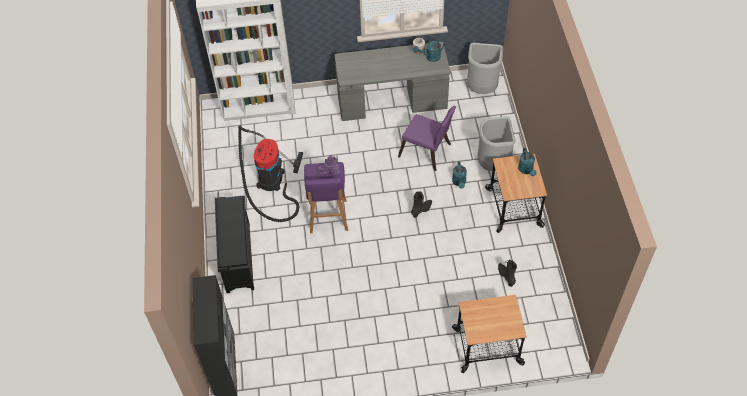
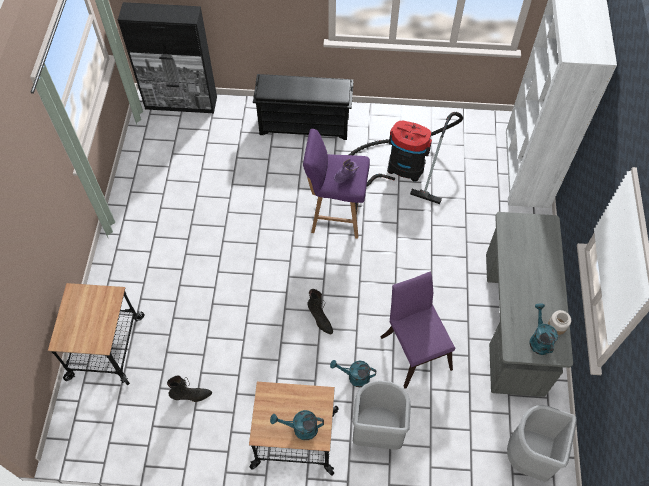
camera: 100 degrees right, 5 degrees up
(427, 152) = (415, 348): purple chair -> purple chair turned 120 degrees clockwise

